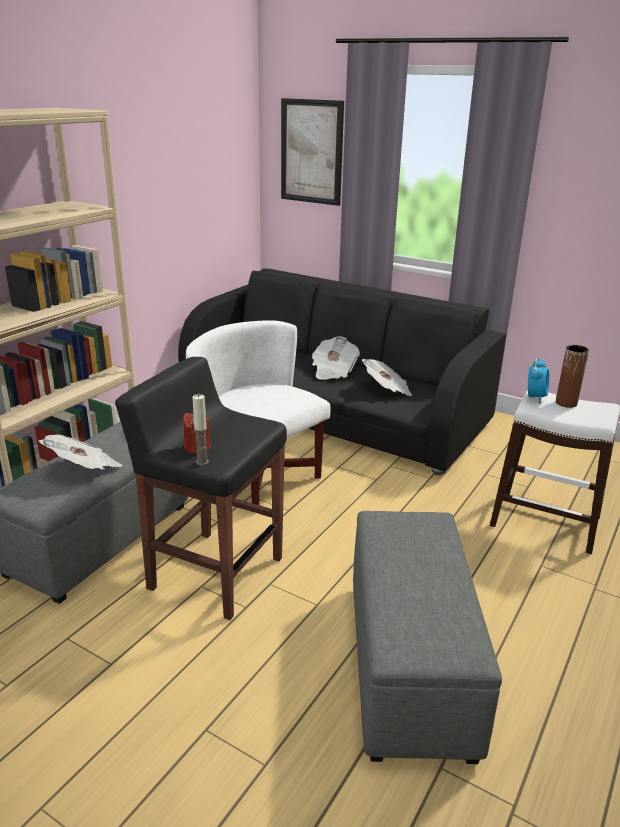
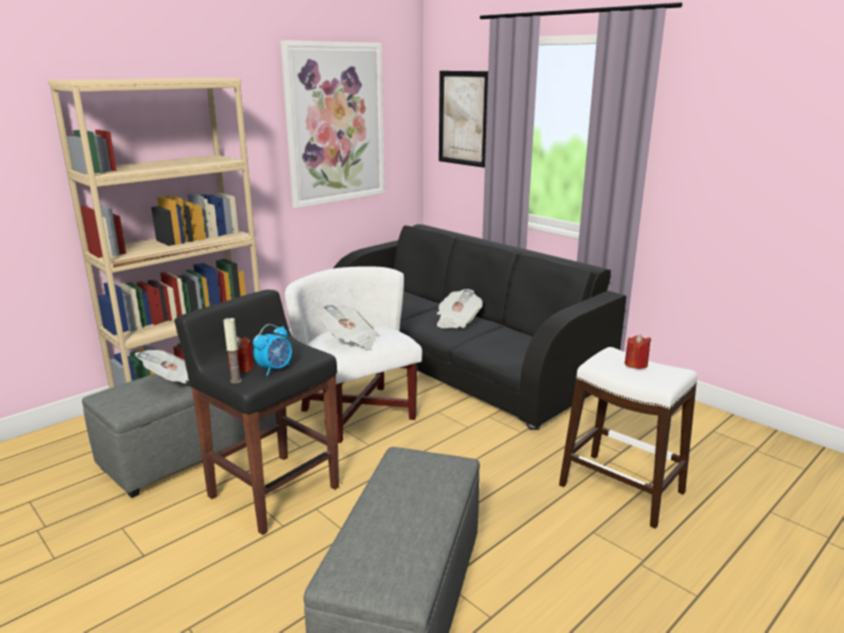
camera: 15 degrees right, 5 degrees down
(180, 160) = (335, 124): none -> picture
(387, 390) = (499, 342): newspaper -> newspaper (350, 340)
(535, 397) = (605, 356): alarm clock -> alarm clock (275, 369)
(566, 403) = (636, 364): brown vase -> red candle

